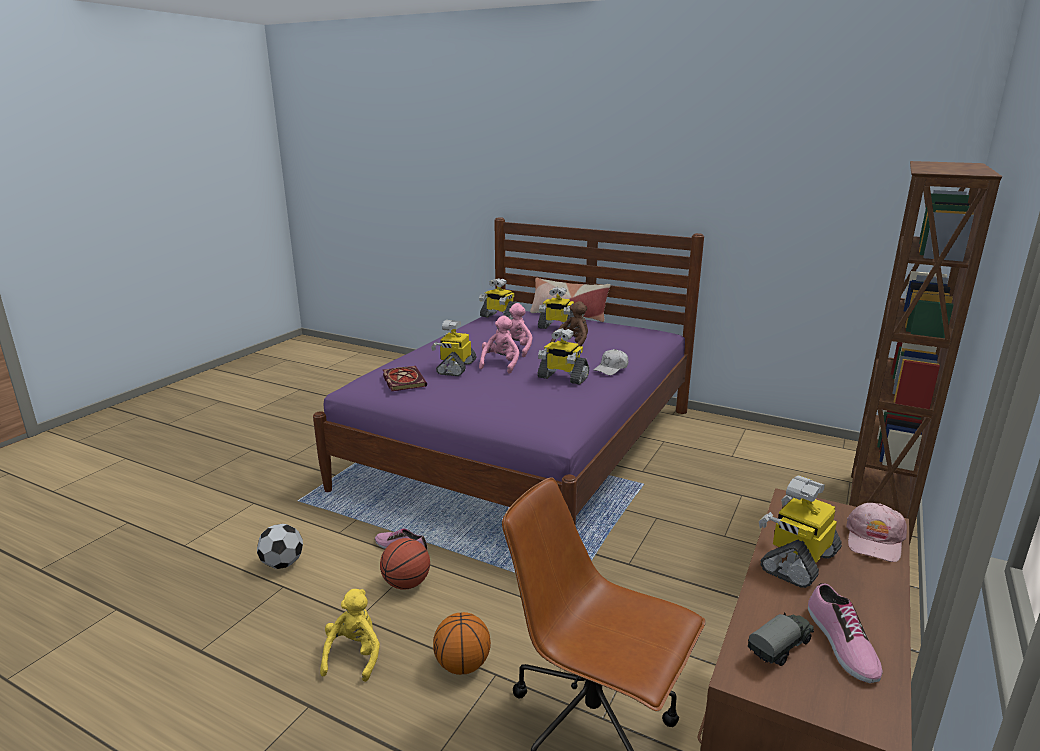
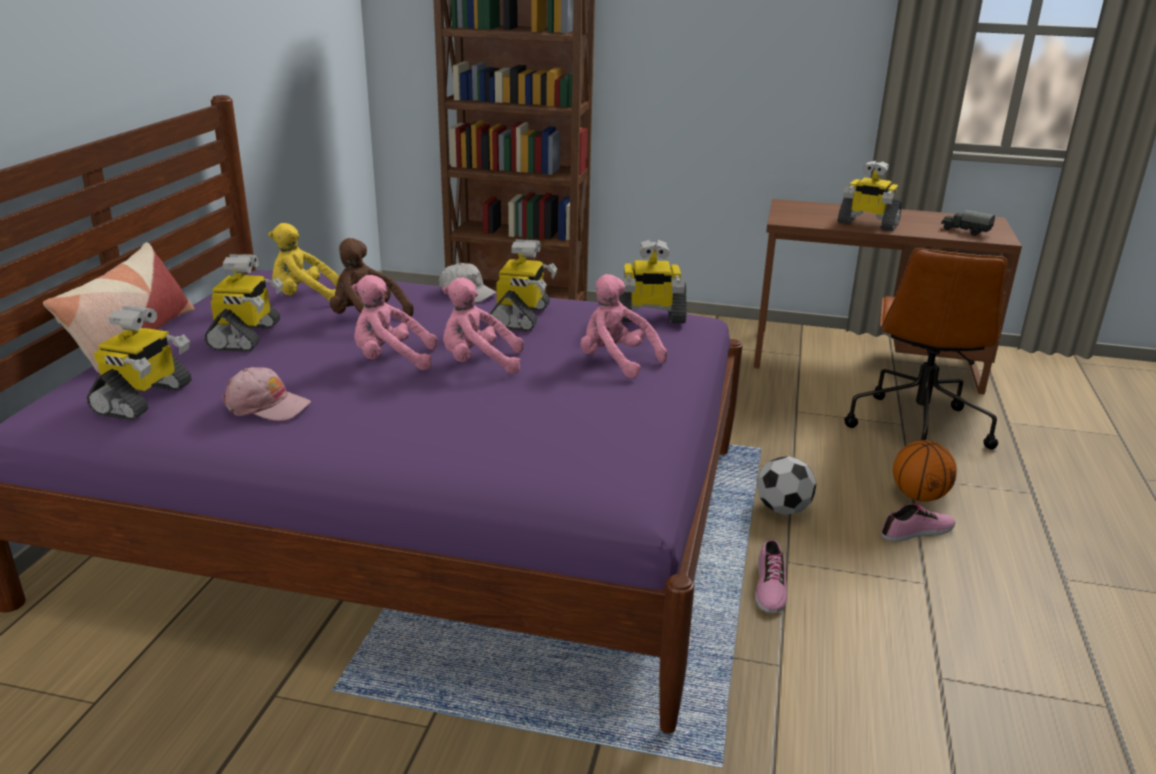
camera: 105 degrees left, 5 degrees up
(282, 564) = (898, 702): football -> football (782, 509)
(354, 655) = (978, 568): yellow plush toy -> yellow plush toy (305, 298)
(403, 380) = (596, 437): book -> none
(406, 583) = (837, 561): basketball -> none
(455, 368) = (512, 397): toy robot -> toy robot (649, 317)
(488, 396) = (616, 361): none -> pink plush toy
(840, 643) = (939, 221): shoe -> shoe (917, 532)
(874, 540) = (814, 207): pink cap -> pink cap (266, 405)

